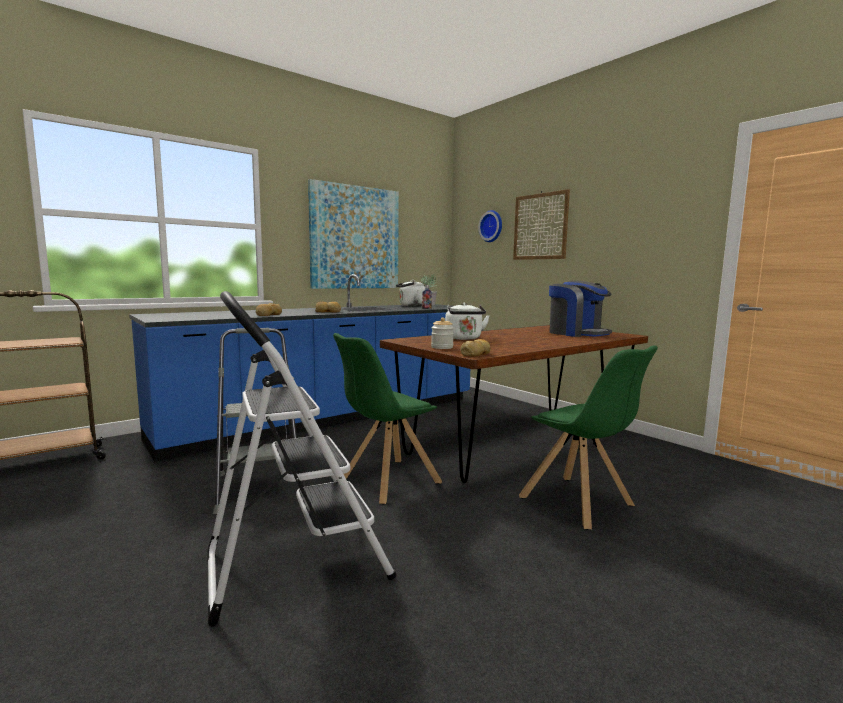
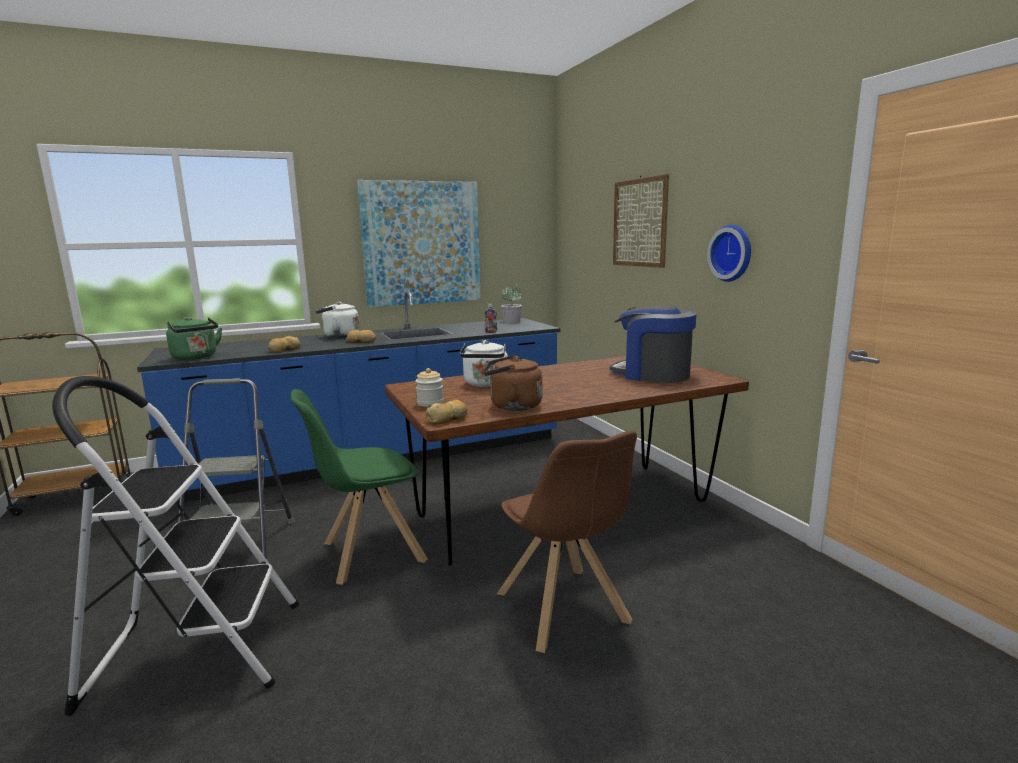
camera: 15 degrees right, 5 degrees up
(192, 318) = (196, 357): none -> green kettle
(410, 306) = (484, 325): white kettle -> white kettle (339, 336)
(492, 226) = (593, 220): wall clock -> wall clock (733, 253)
(511, 348) = (512, 406): none -> brown kettle
(577, 333) = (652, 374): coffee machine -> coffee machine turned 150 degrees clockwise
(580, 503) = (565, 611): green chair -> brown chair

